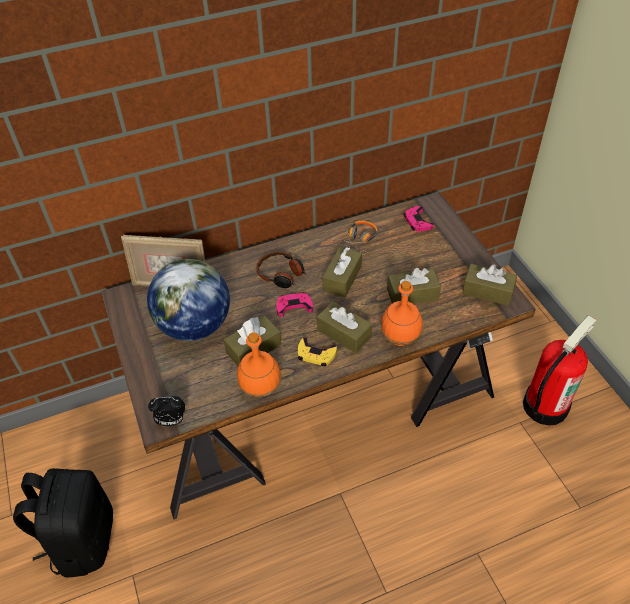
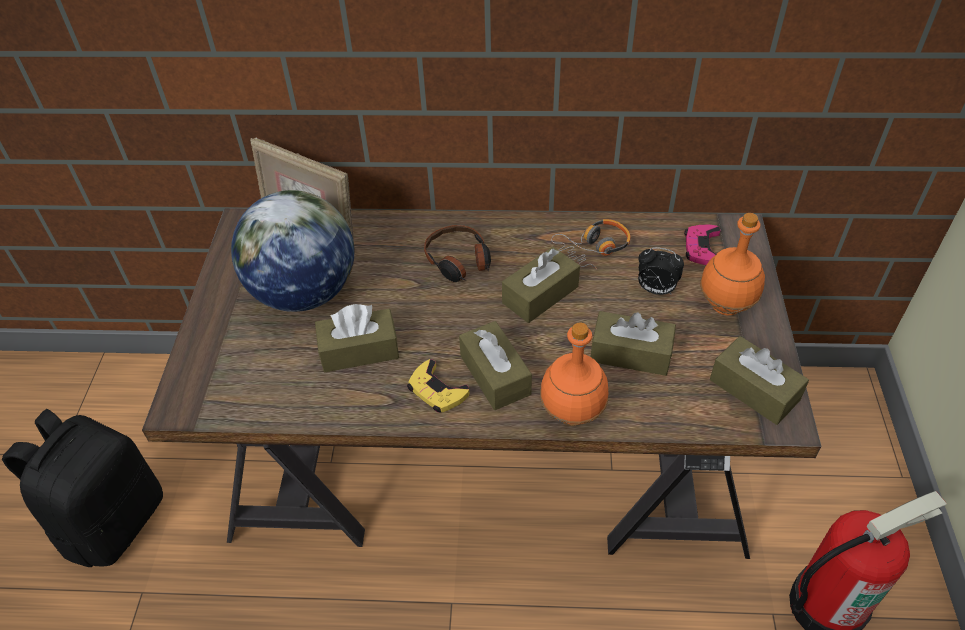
camera: 25 degrees right, 0 degrees up
(171, 421) = (194, 409): alarm clock -> alarm clock (655, 290)
(261, 389) = (333, 412): orange bottle -> orange bottle (726, 306)
(294, 306) = (449, 311): pink game controller -> none

